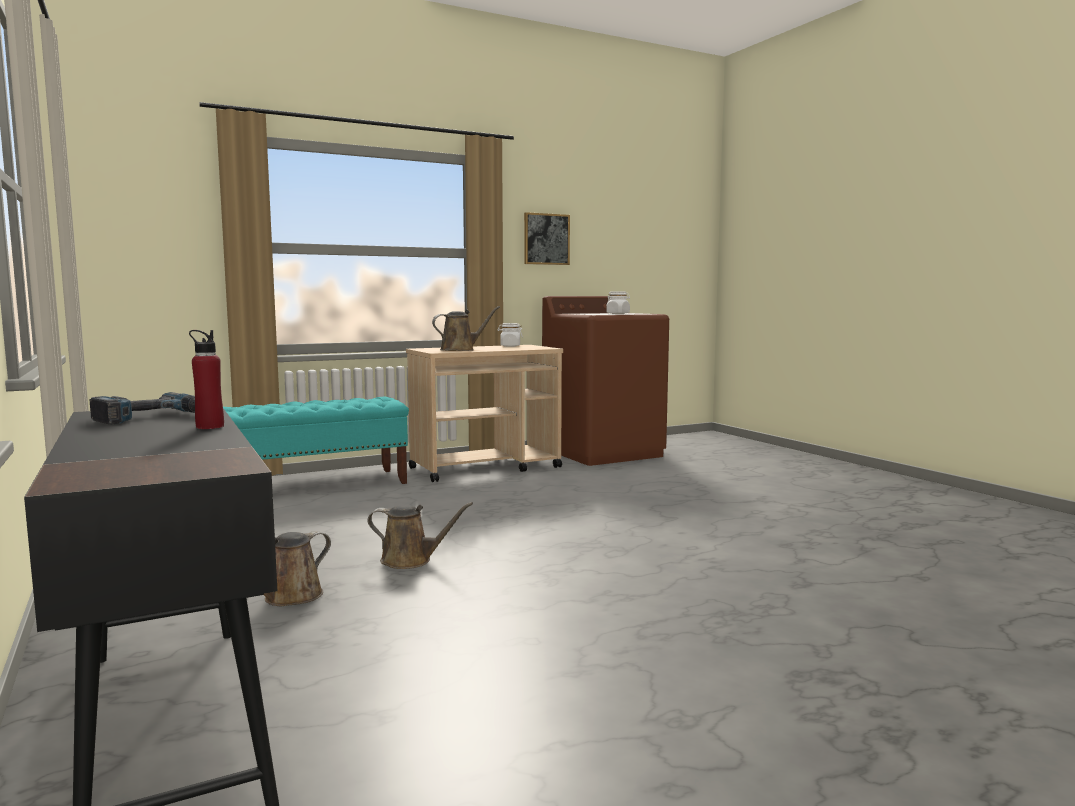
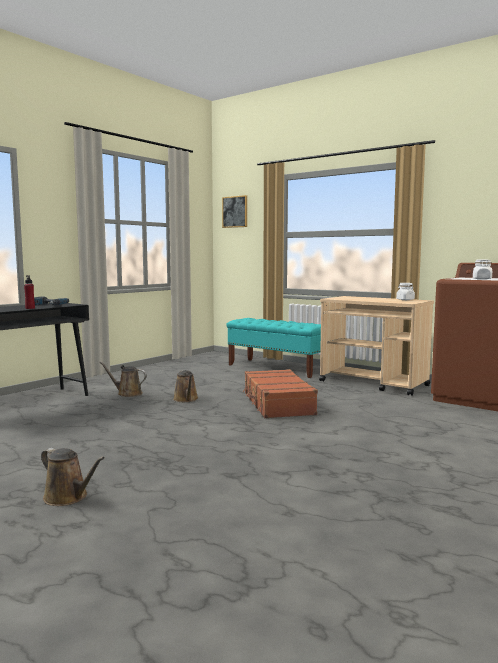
camera: 65 degrees right, 0 degrees up
(460, 350) = (353, 299): brown watering can -> brown watering can (68, 497)
(516, 518) = (277, 404): none -> brown suitcase
(546, 239) = (471, 216): picture -> picture (235, 212)

